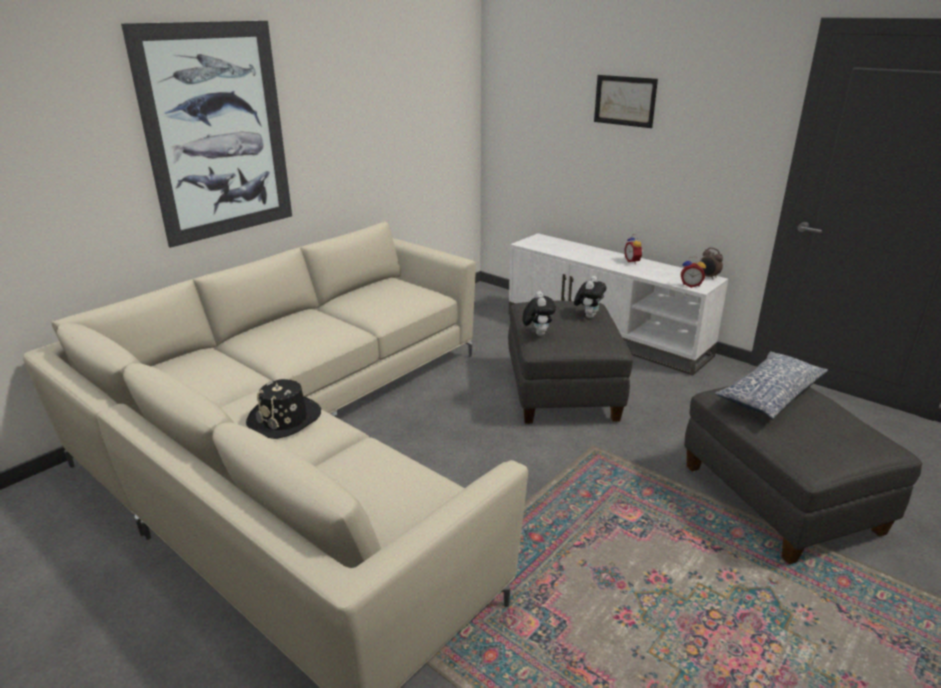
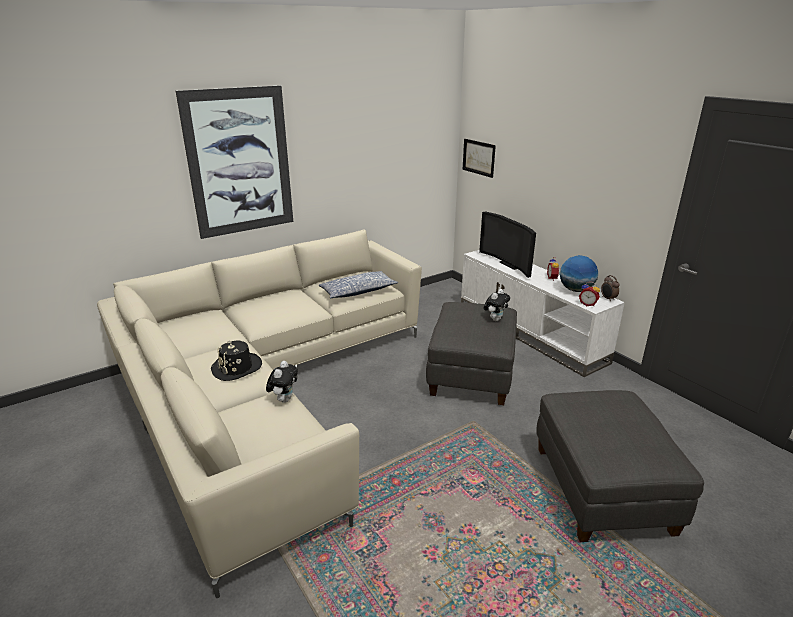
camera: 15 degrees right, 0 degrees up
(537, 333) = (447, 328): plush toy -> plush toy (284, 399)
(575, 251) = (511, 264): none -> television
(625, 101) = (557, 150): picture -> picture (478, 157)
(667, 271) = (576, 290): none -> globe
(769, 395) = (602, 404): pillow -> pillow (357, 291)

